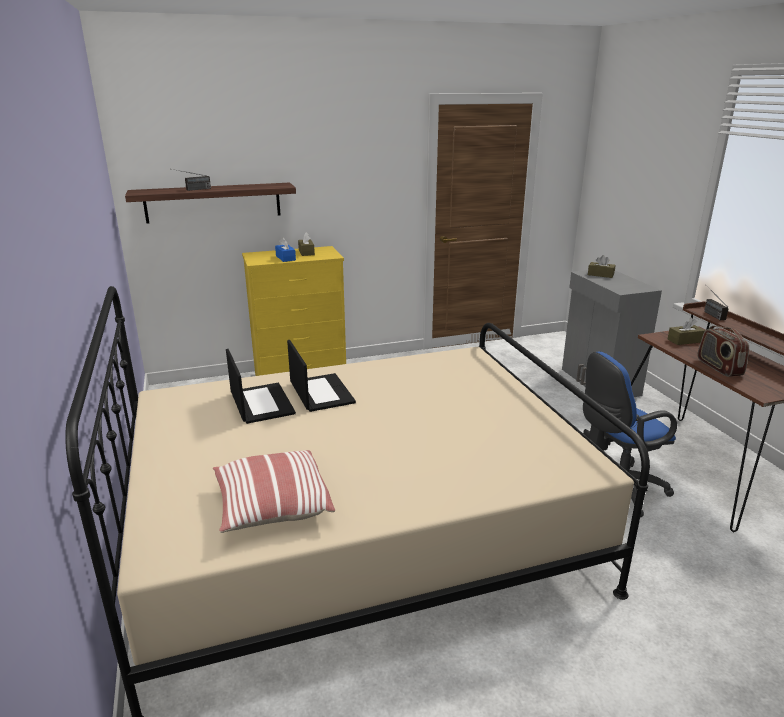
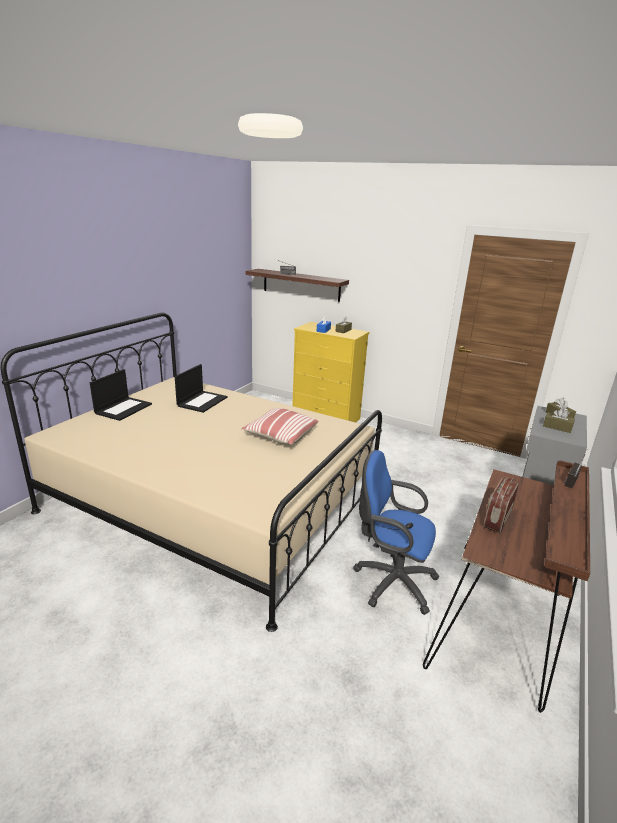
camera: 45 degrees right, 0 degrees up
(271, 505) = (113, 440): pillow -> pillow (280, 435)
(320, 392) = (235, 409): laptop -> laptop (123, 408)
(684, 340) = (524, 491): brown tissue box -> brown tissue box (557, 427)

